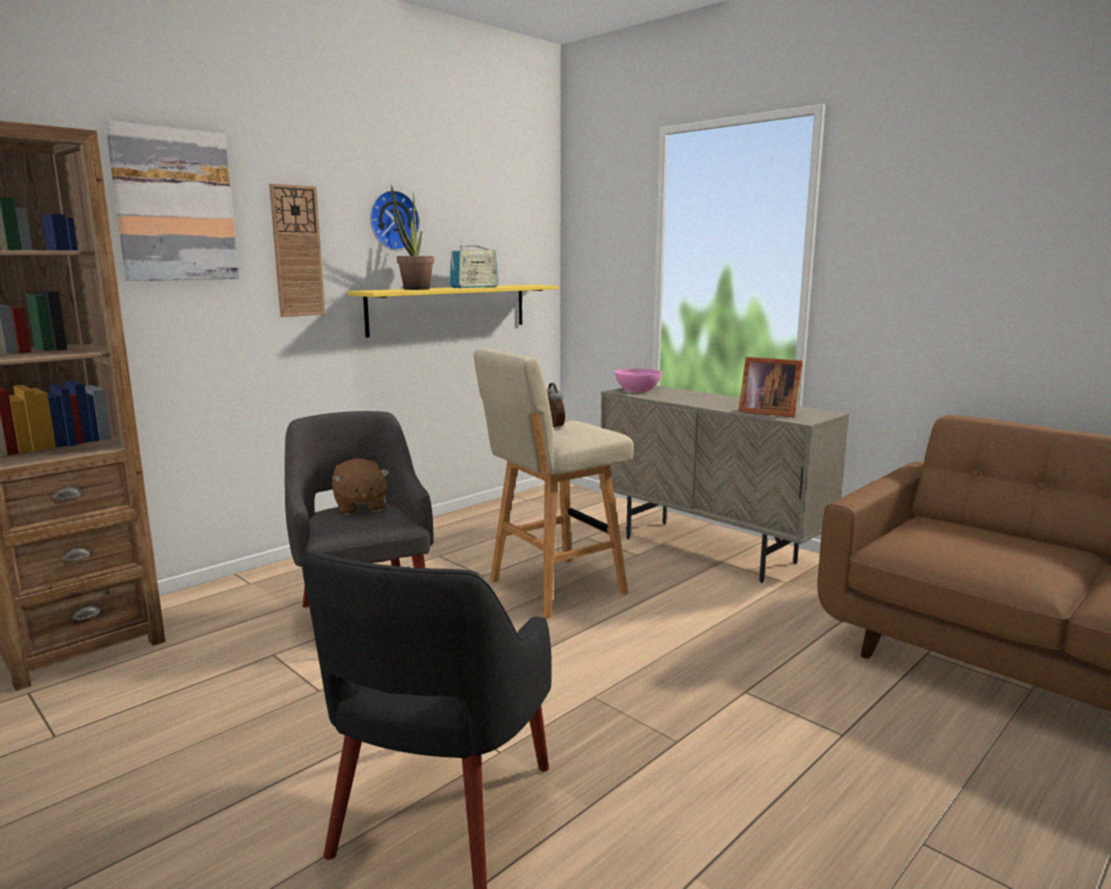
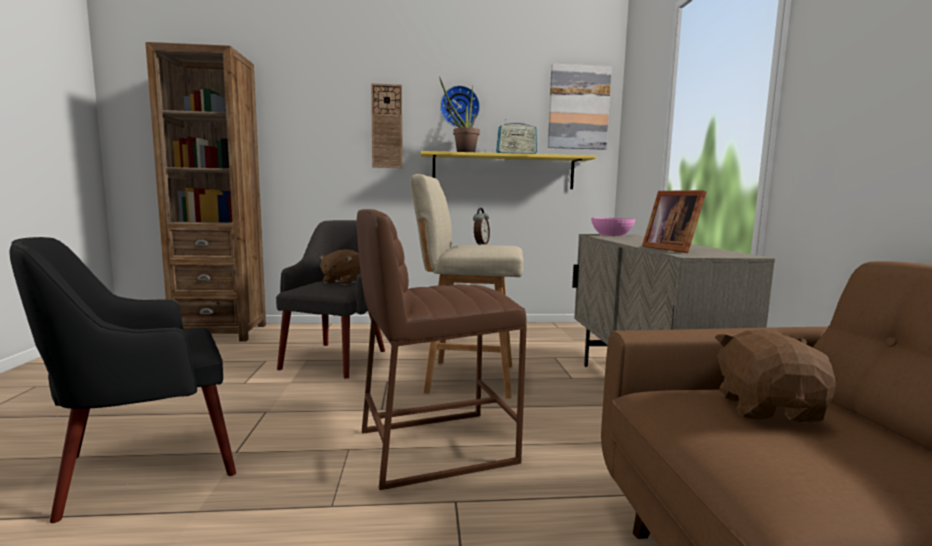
camera: 40 degrees right, 5 degrees down
(175, 205) = (313, 98): picture -> picture (578, 108)
(653, 660) = (435, 446): none -> brown stool
(947, 535) = (768, 409): none -> brown plush toy

